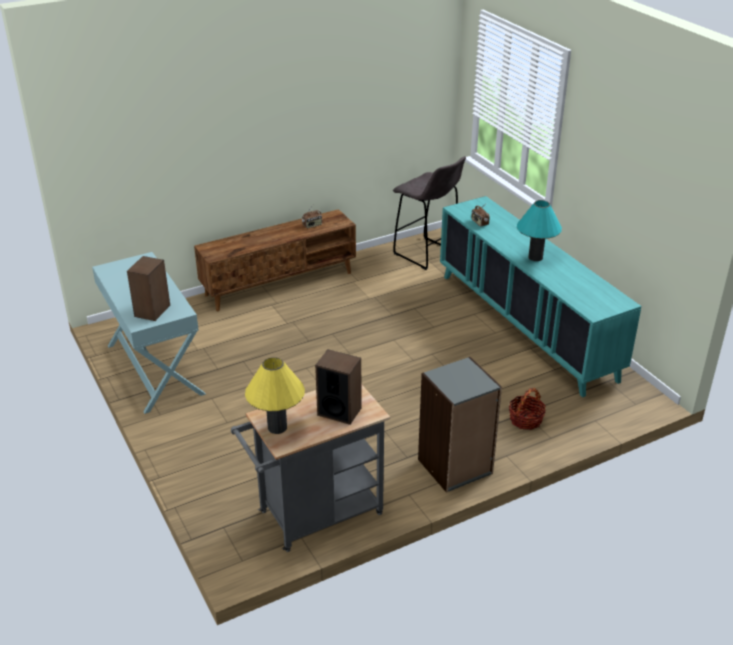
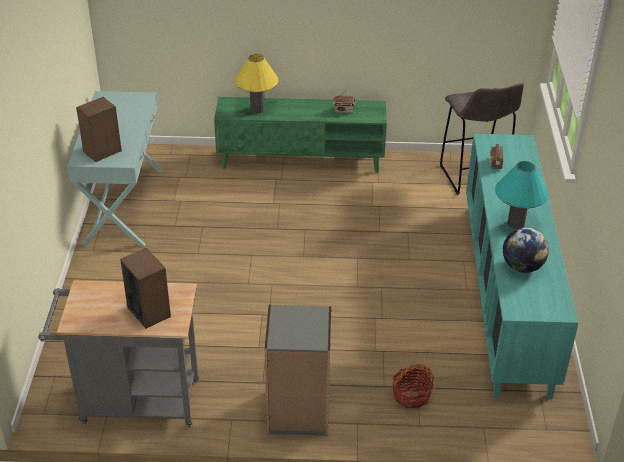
camera: 30 degrees right, 5 degrees up
(277, 427) = (84, 304): yellow table lamp -> yellow table lamp (257, 109)
(279, 283) = (301, 160): brown tv stand -> green tv stand
(569, 284) = (522, 267): none -> globe

